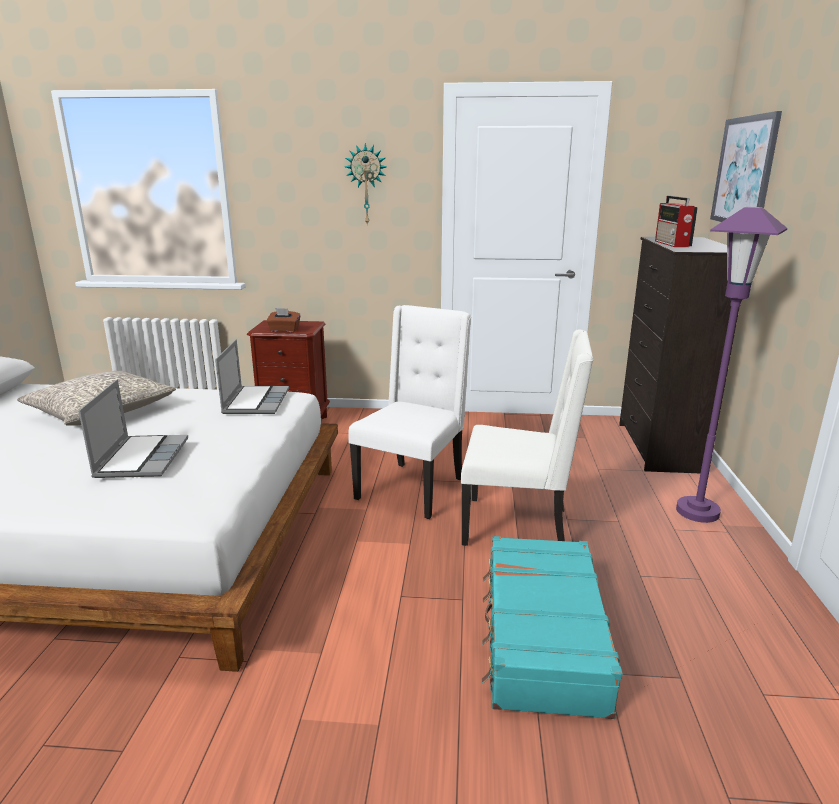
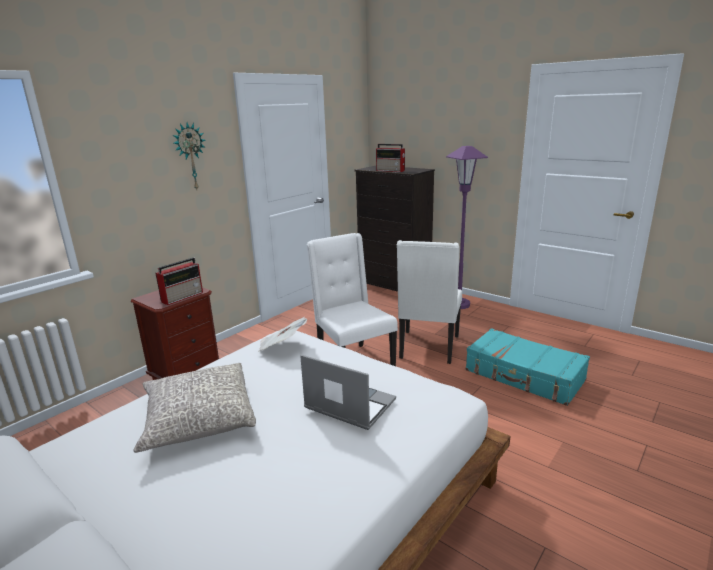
camera: 55 degrees left, 0 degrees up
(255, 401) = (282, 346): laptop -> newspaper
(284, 330) = (183, 297): brown tissue box -> radio
(518, 526) = (428, 348): white chair -> white chair turned 150 degrees clockwise
(744, 171) = (401, 127): picture -> none

